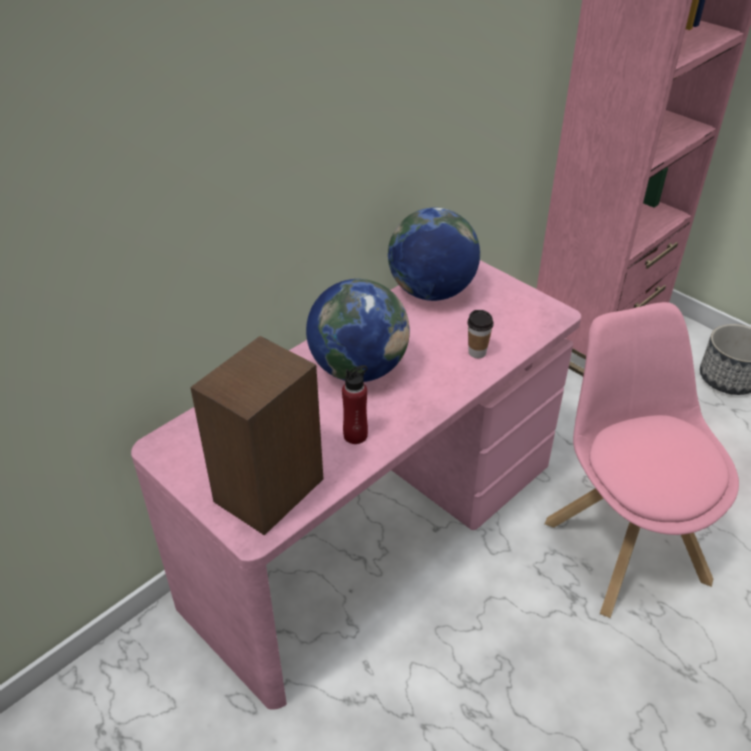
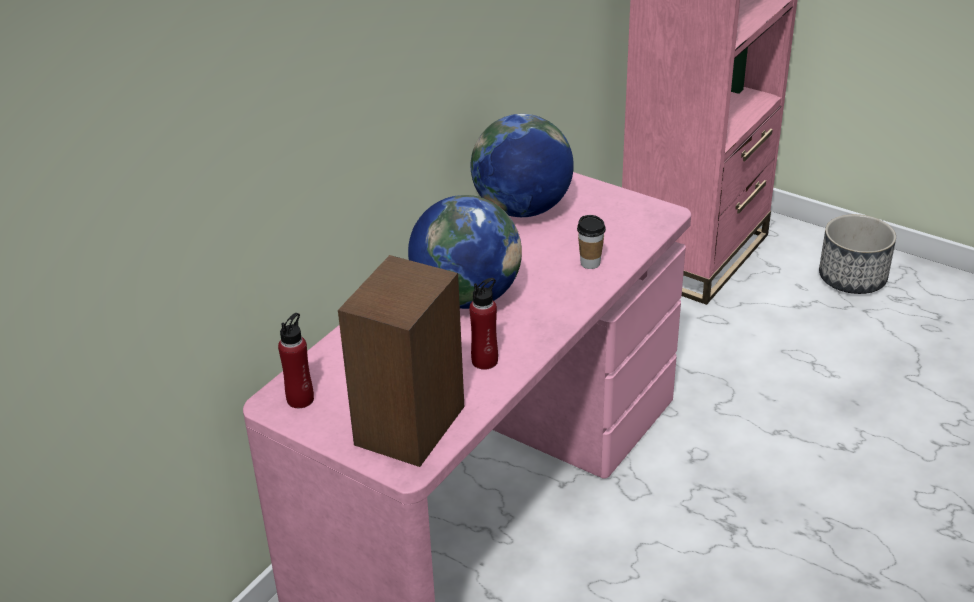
camera: 10 degrees left, 5 degrees down
(183, 447) = (300, 399): none -> red bottle
(621, 544) = (772, 467): pink chair -> none

